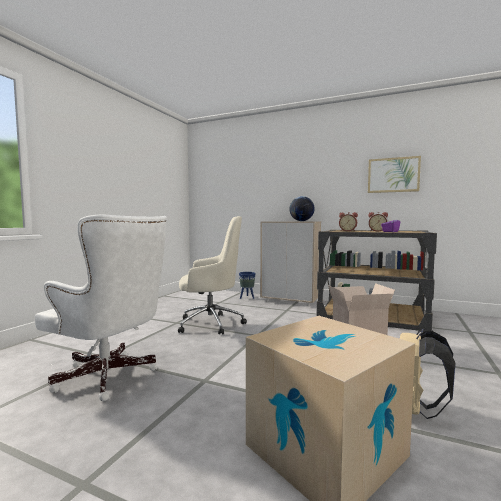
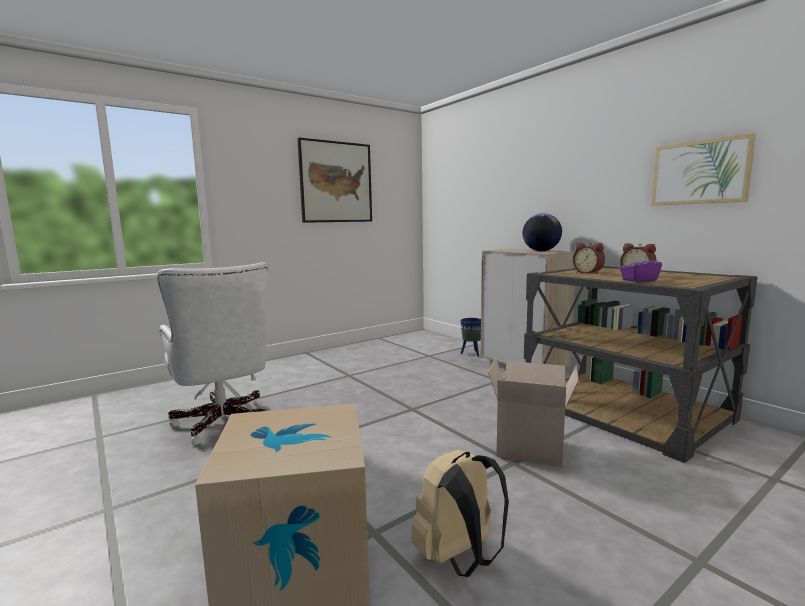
camera: 30 degrees right, 5 degrees up
(135, 166) = (336, 182): none -> picture
(211, 324) = (380, 384): beige office chair -> none

